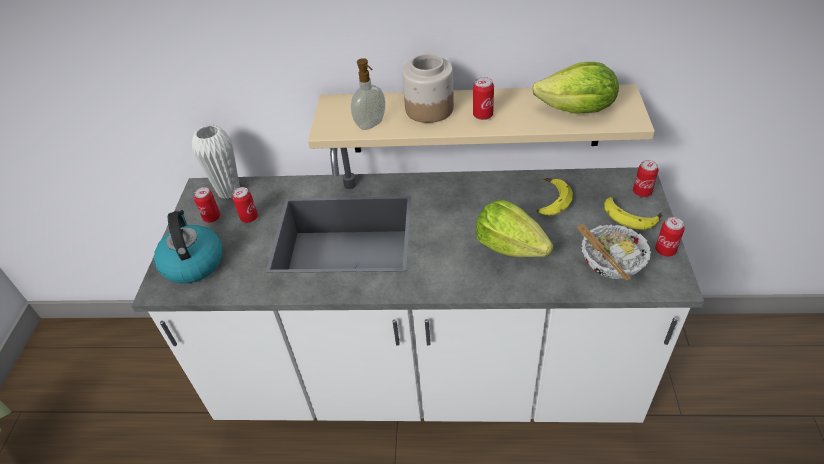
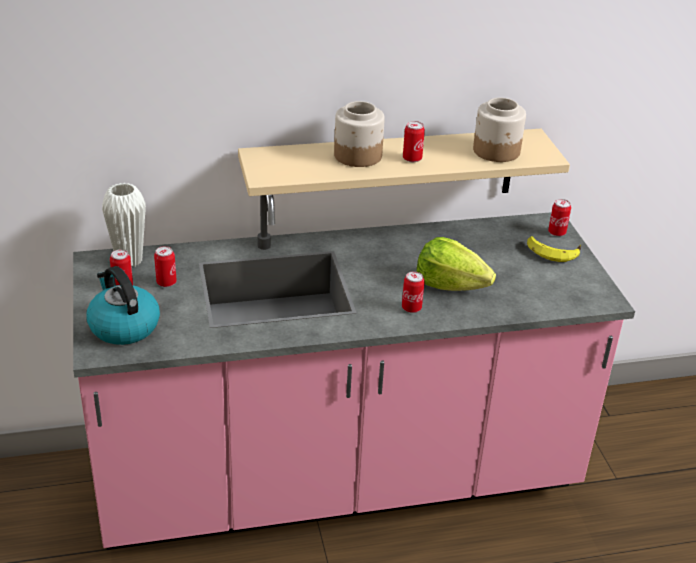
camera: 20 degrees left, 10 degrees down
(371, 124) = (307, 171): soap dispenser -> none
(425, 378) = (338, 481): white counter -> pink counter
(549, 201) = (473, 245): banana -> none
(577, 110) = (497, 151): lettuce -> jar
(610, 266) = (547, 292): bowl -> none
(665, 250) = (591, 276): can -> can (411, 308)

